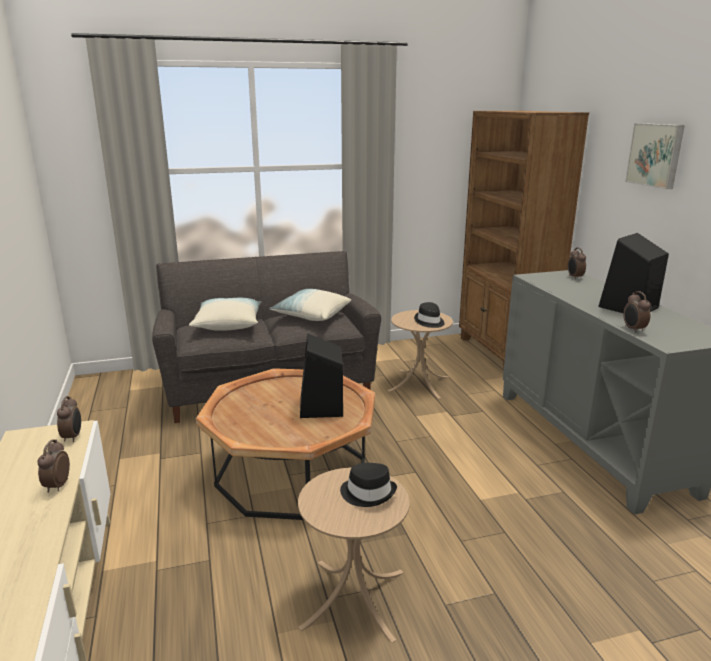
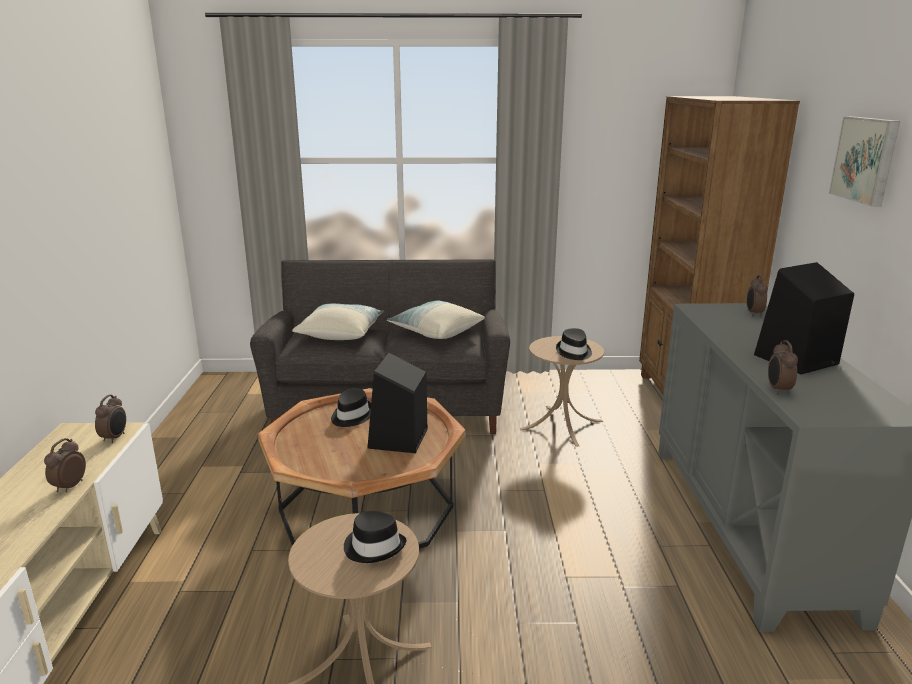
camera: 15 degrees right, 0 degrees up
(268, 393) = (351, 416): none -> black hat

